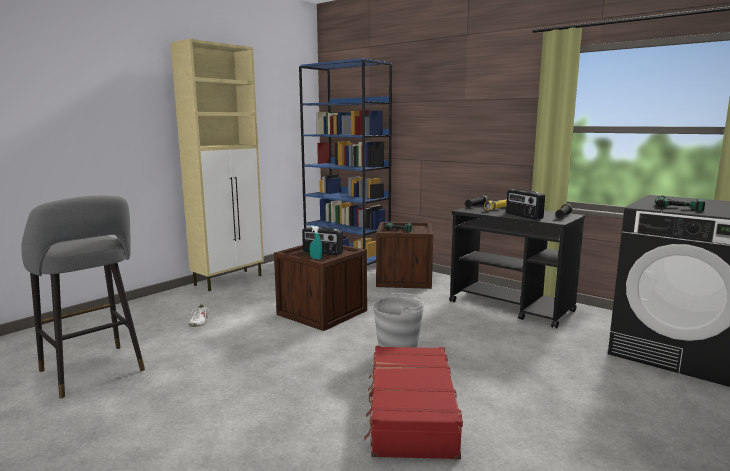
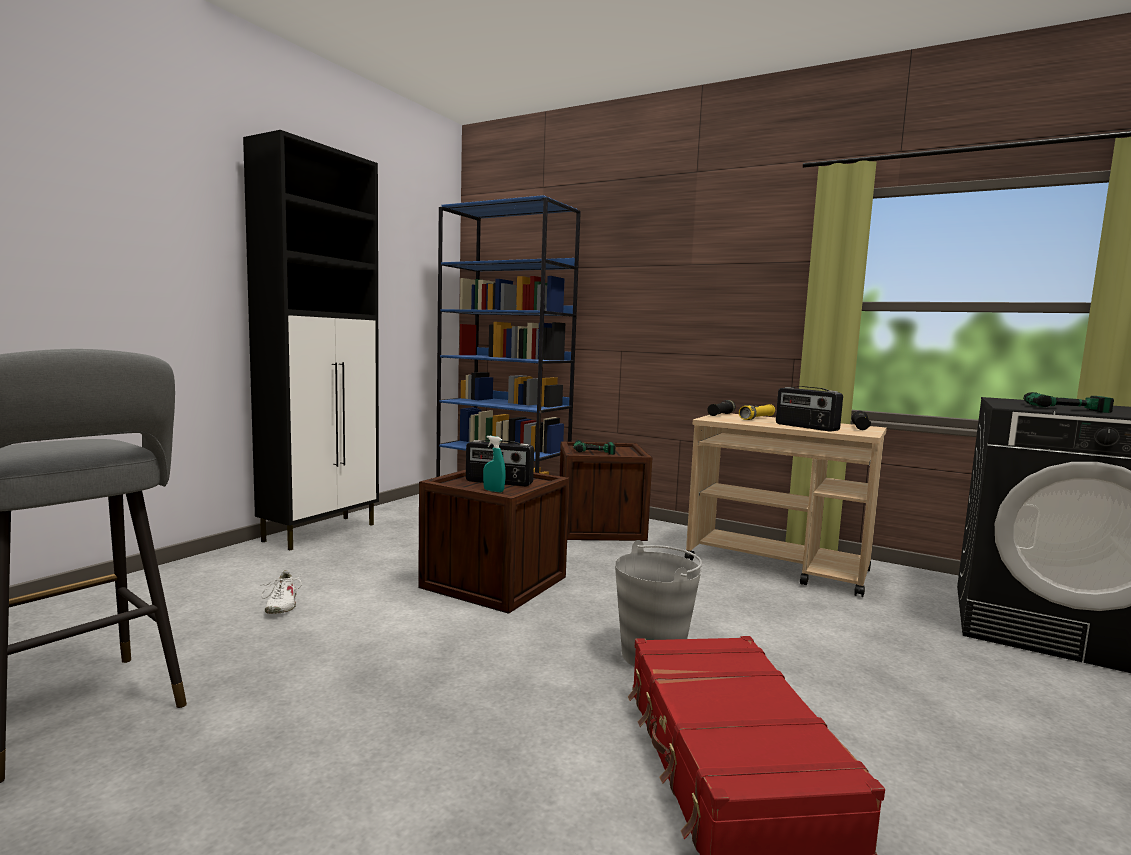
camera: 10 degrees left, 5 degrees down
(229, 280) = (322, 532): beige cabinet -> black cabinet
(512, 306) = (778, 566): black cart -> beige cart

